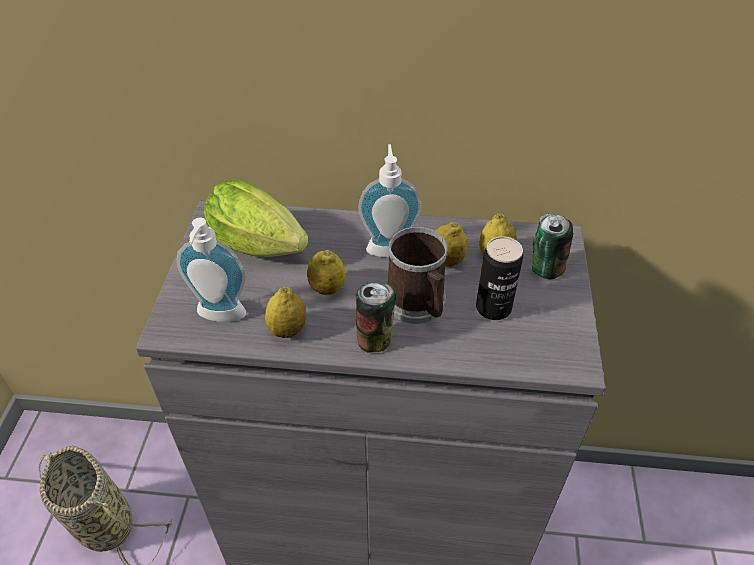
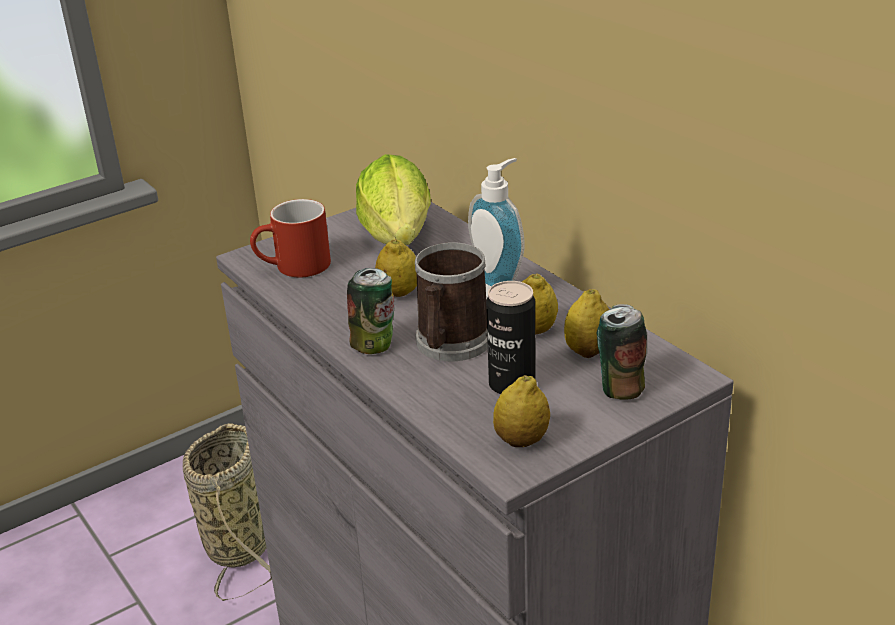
camera: 50 degrees right, 15 degrees down
(220, 317) = (294, 268): soap dispenser -> red mug
(287, 330) = (324, 302): lemon -> lemon (521, 440)

